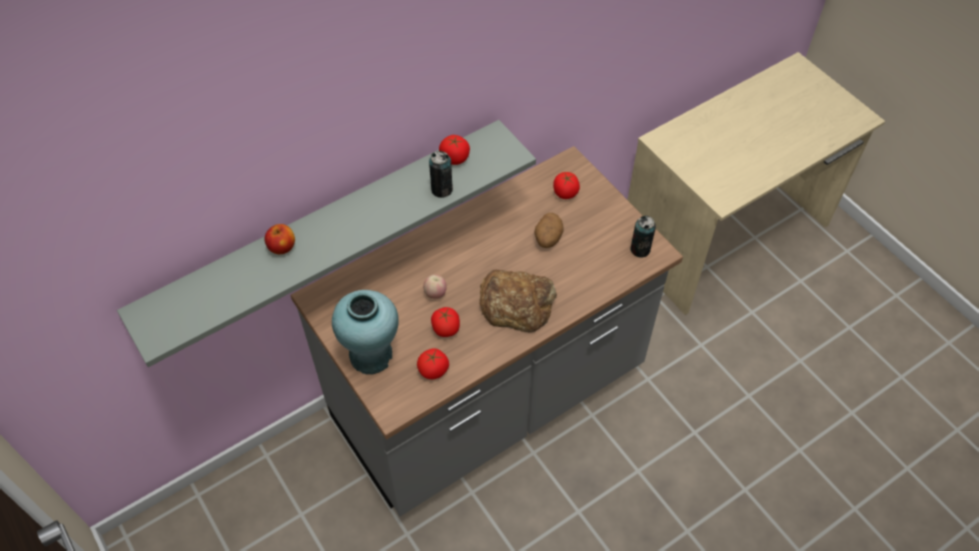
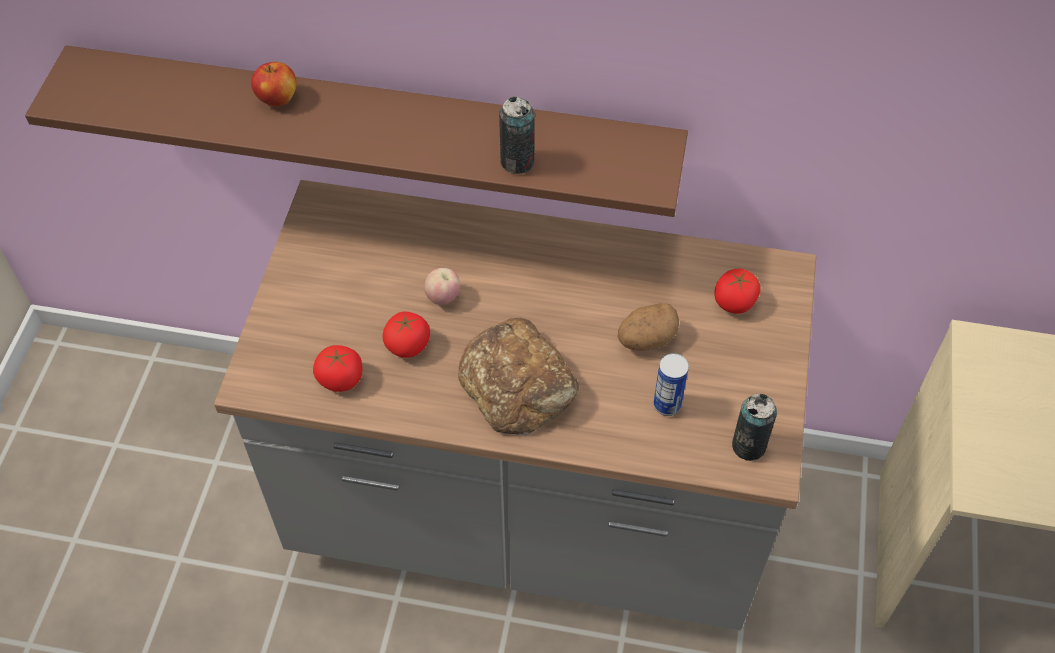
camera: 45 degrees right, 0 degrees up
(326, 230) = (373, 125): grey shelf -> brown shelf
(371, 355) = (300, 307): turquoise vase -> none
(454, 158) = (577, 137): tomato -> none
(589, 260) = (667, 405): none -> can

